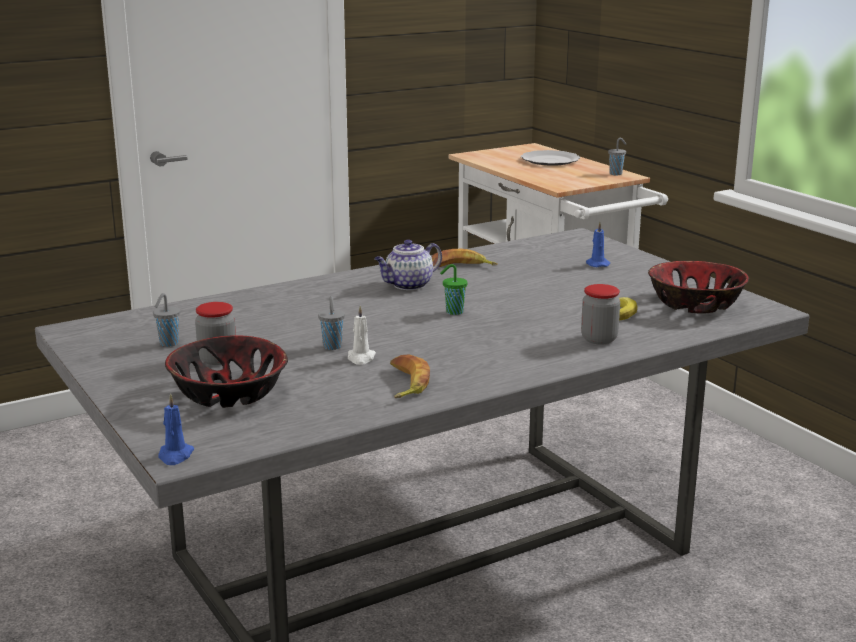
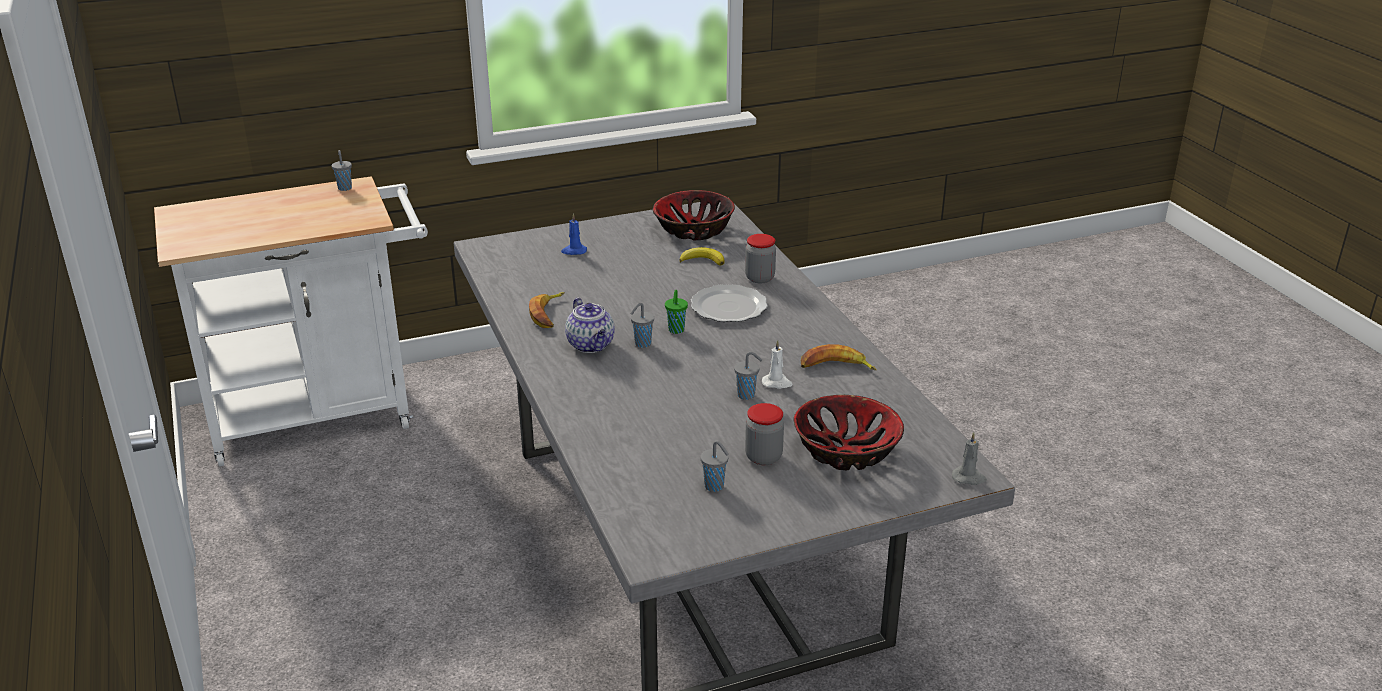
camera: 80 degrees left, 10 degrees up
(175, 456) = (969, 478): blue candle -> grey candle
(419, 302) = (642, 344): none -> grey cup
(550, 160) = (253, 210): plate -> plate (727, 307)

